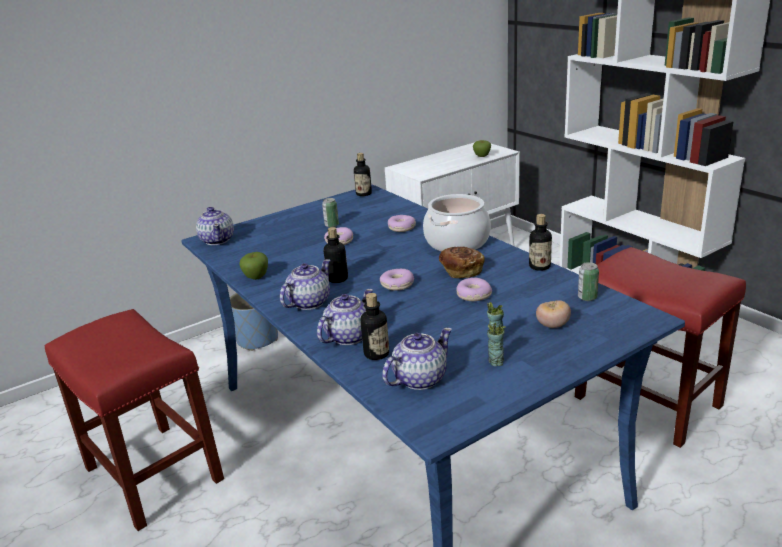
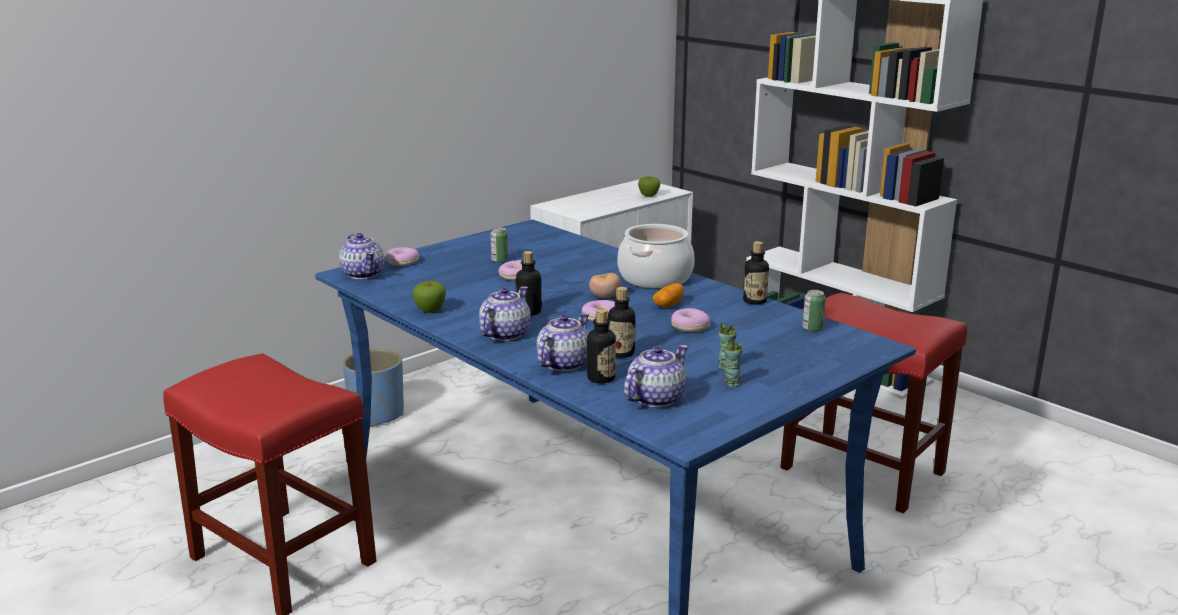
camera: 10 degrees left, 5 degrees down
(364, 194) = (526, 229): bottle -> bottle (621, 353)
(402, 228) = (586, 264): donut -> donut (403, 262)
(461, 271) = (668, 305): bread -> potato
(552, 325) = (782, 352): tomato -> tomato (604, 297)

